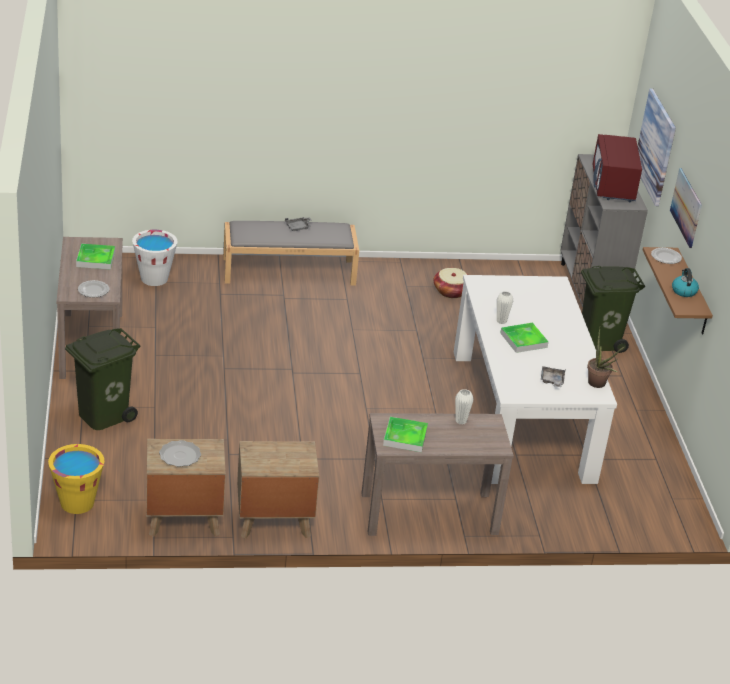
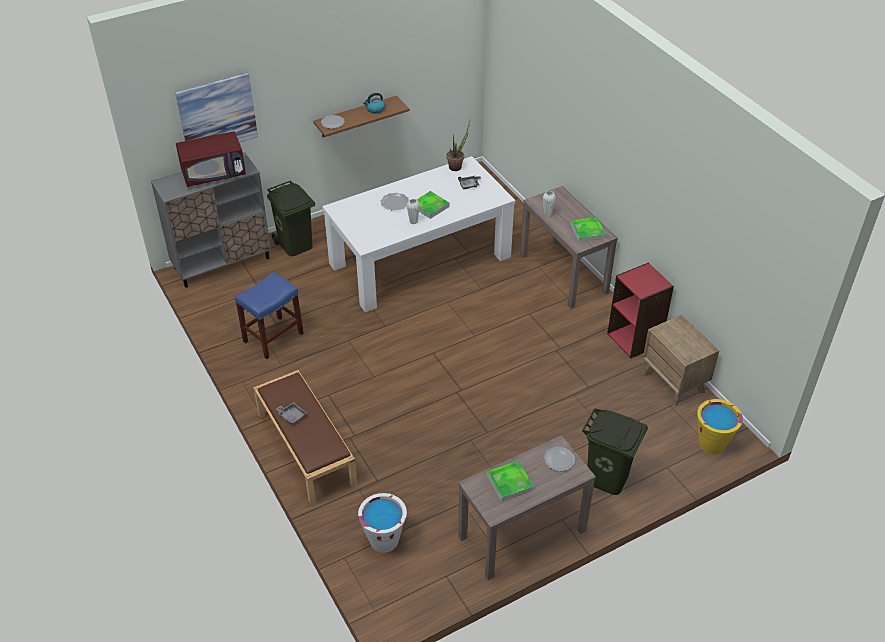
camera: 110 degrees left, 10 degrees up
(180, 455) = (685, 342): plate -> plate (394, 203)
(274, 520) = (634, 339): brown nightstand -> red bookcase
(289, 271) = (305, 448): grey bench -> brown bench
(451, 291) = (273, 337): basket -> blue stool
(686, 207) = (308, 91): picture -> none

